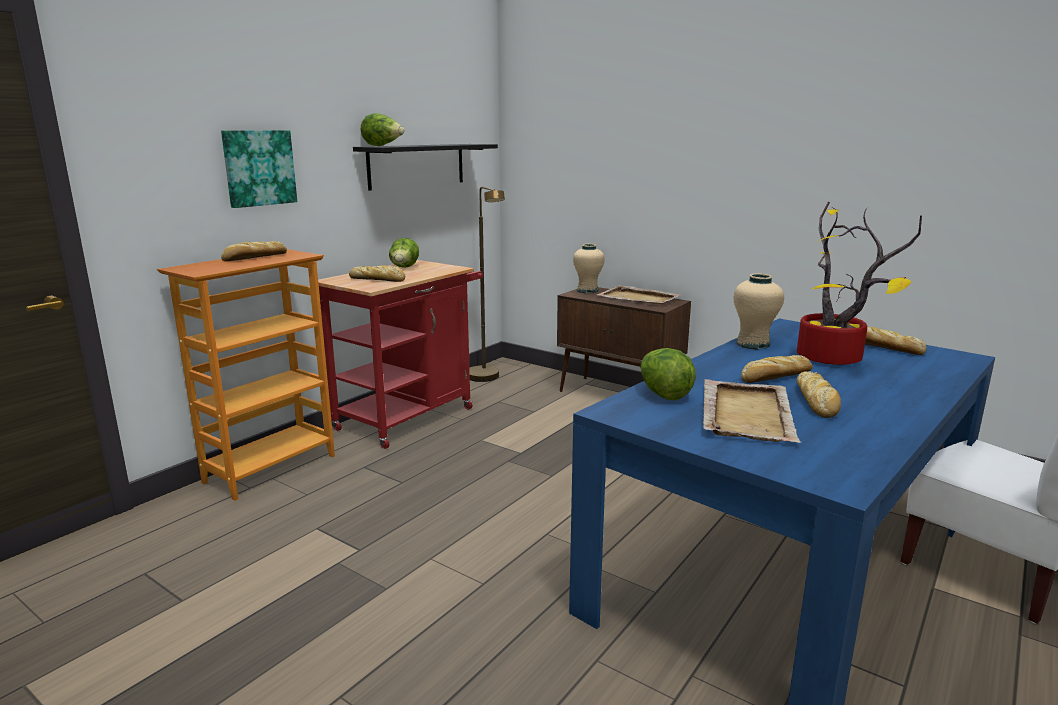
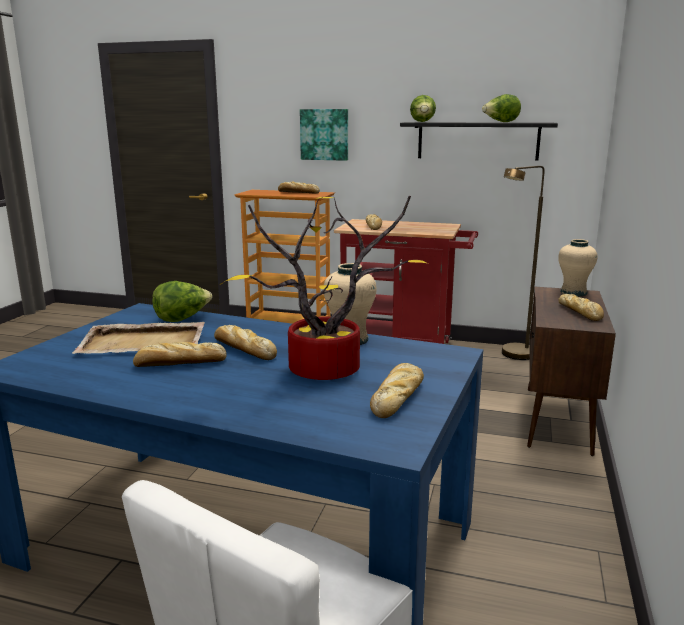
camera: 70 degrees right, 0 degrees up
(404, 268) = (421, 225): lettuce -> lettuce (501, 122)
(639, 298) = (580, 312): beige tray -> bread

